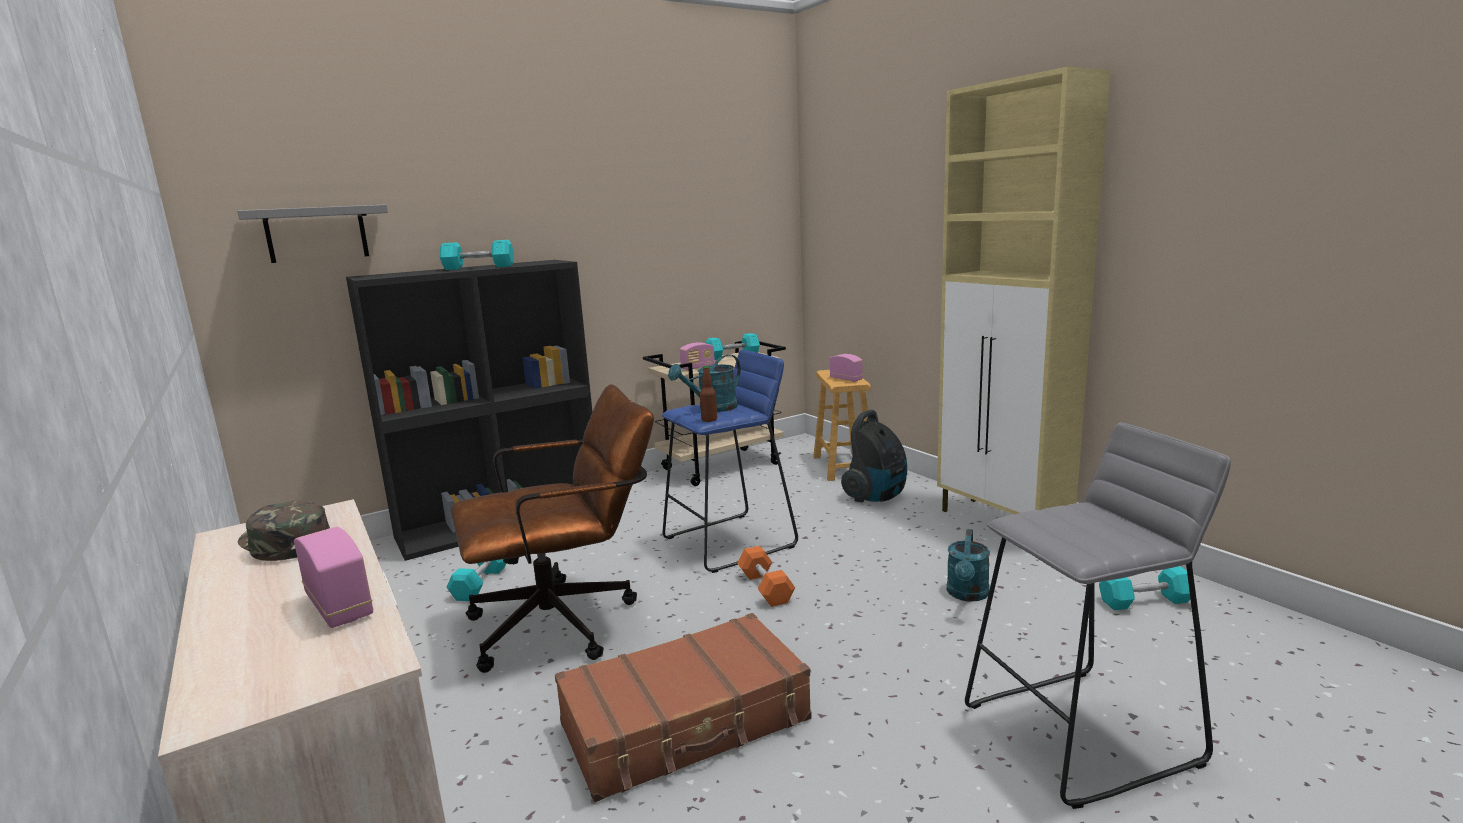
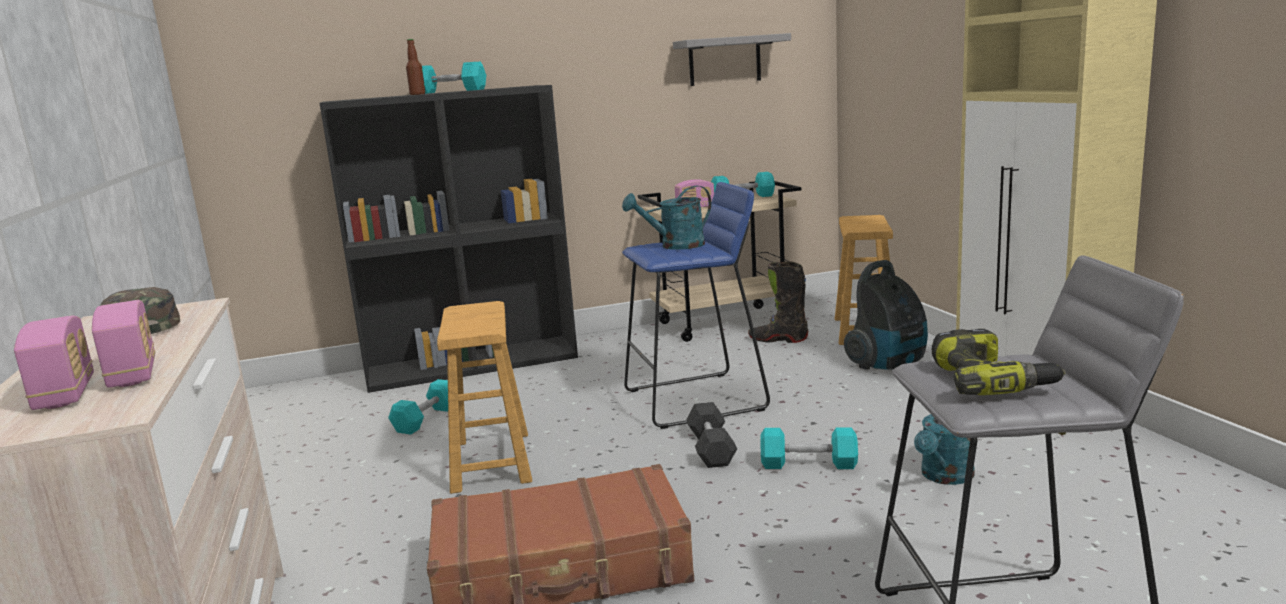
camera: 15 degrees right, 0 degrees up
(316, 234) = (297, 58): grey shelf -> grey shelf (724, 60)
(567, 621) = (492, 461): brown office chair -> brown stool
(709, 420) = (663, 256): bottle -> bottle (417, 94)
(765, 588) = (711, 448): orange dumbbell -> grey dumbbell
(775, 479) = (778, 340): none -> black boot
(846, 379) = (867, 225): radio -> radio (65, 394)
(1080, 531) = (992, 381): none -> power drill
(1145, 601) = (1177, 506): turquoise dumbbell -> turquoise dumbbell (808, 464)

